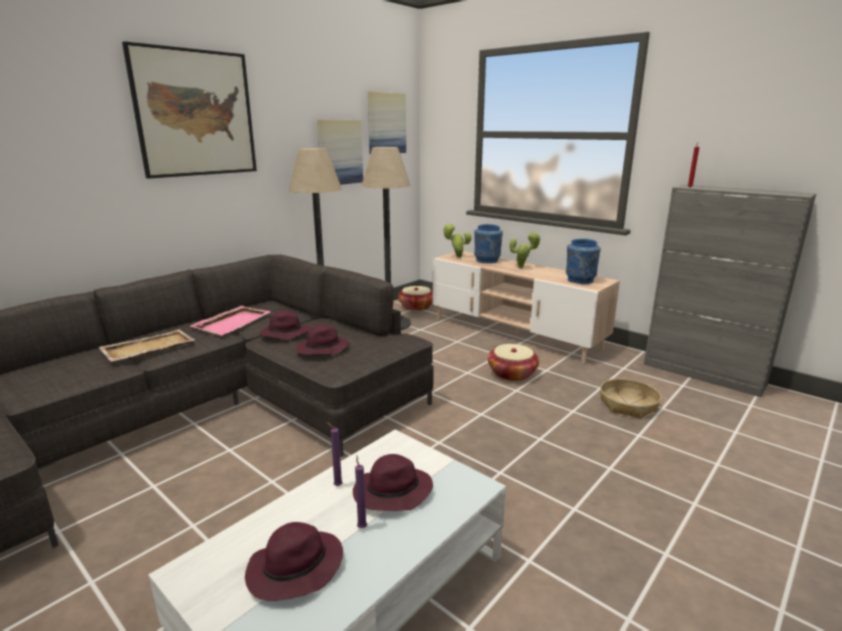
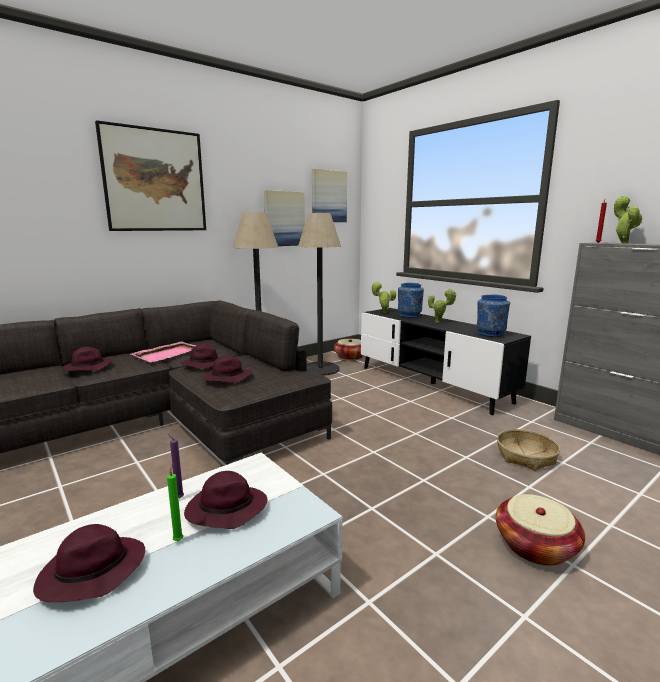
camera: 10 degrees right, 5 degrees down
(147, 348) = (87, 368): beige tray -> purple hat
(362, 527) = (178, 540): purple candle -> green candle
(512, 373) = (417, 418): basket -> basket (535, 546)
(514, 333) = (432, 384): beige tv stand -> black tv stand
(713, 187) = (623, 243): none -> potted plant

